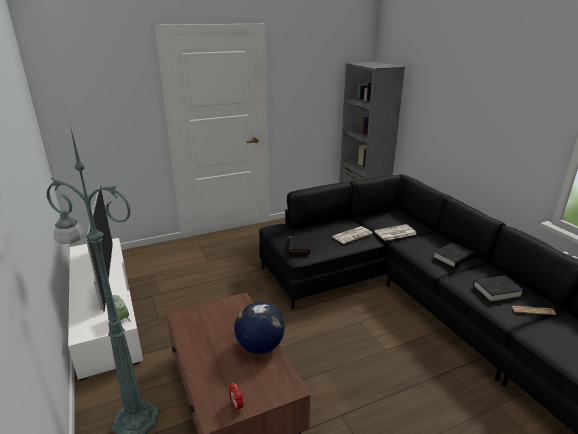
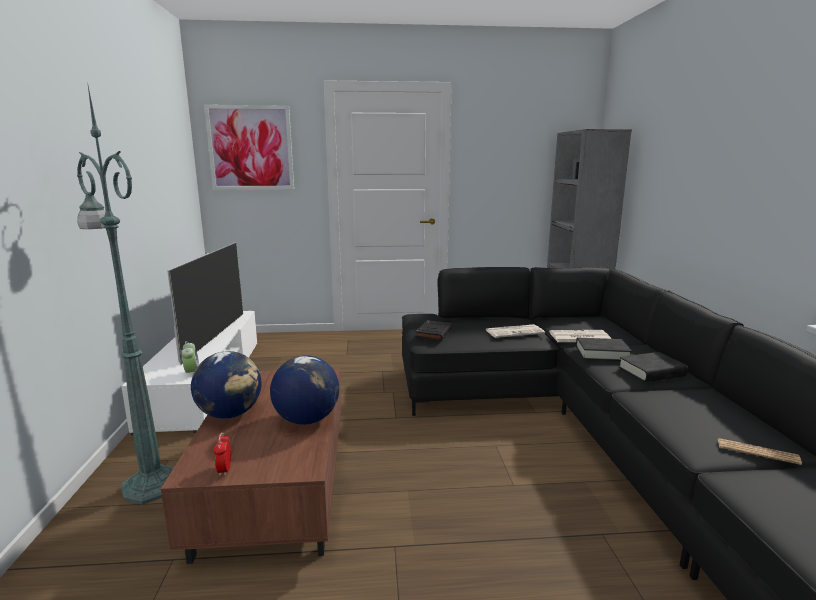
camera: 20 degrees right, 10 degrees down
(90, 90) = (250, 148): none -> picture
(199, 355) = (230, 414): none -> globe
(496, 291) = (702, 418): black book -> black book (602, 353)

